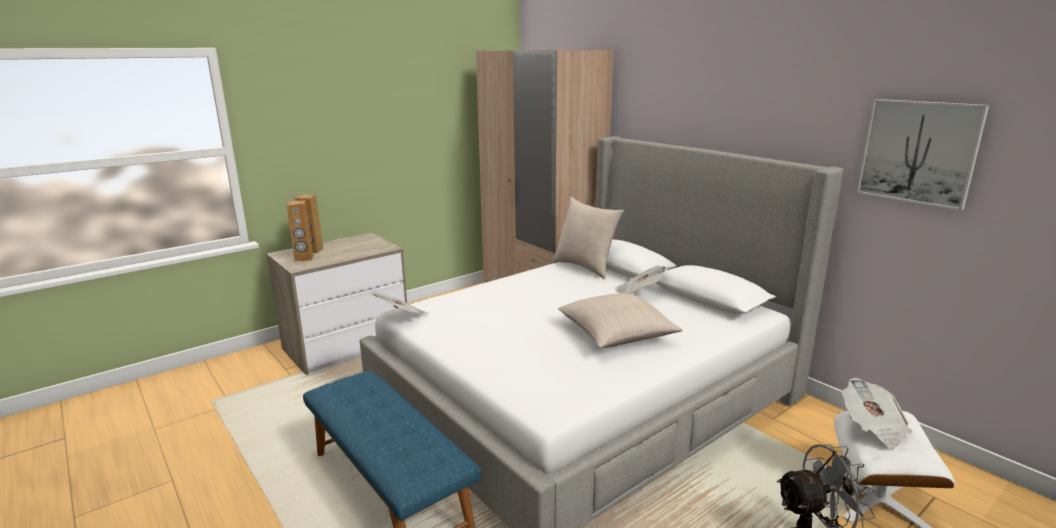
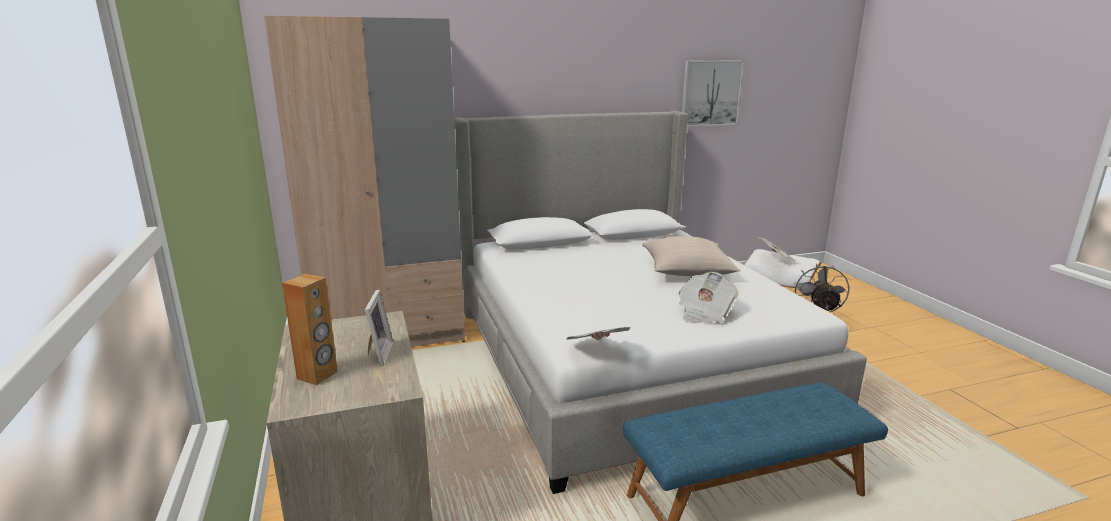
camera: 70 degrees left, 0 degrees up
(304, 258) = (355, 384): brown speaker -> none
(339, 255) = (377, 354): none -> picture frame
(585, 267) = (522, 254): beige pillow -> none
(639, 293) = (605, 249): newspaper -> newspaper (704, 313)

